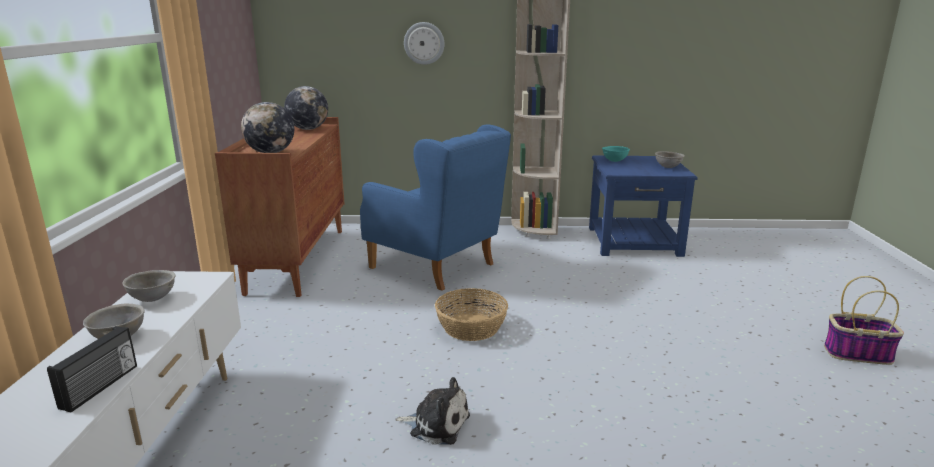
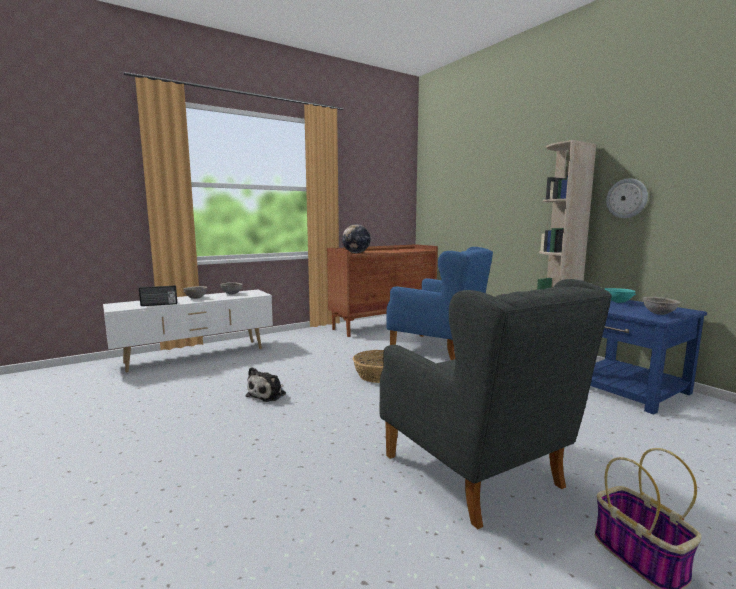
camera: 55 degrees right, 10 degrees down
(308, 129) = (412, 250): globe -> none
(424, 43) = (494, 198): wall clock -> wall clock (627, 198)
(436, 265) = (437, 348): blue armchair -> blue armchair turned 60 degrees counterclockwise
(436, 424) = (268, 394): plush toy -> plush toy turned 45 degrees clockwise
(728, 362) = (476, 471): none -> grey armchair

